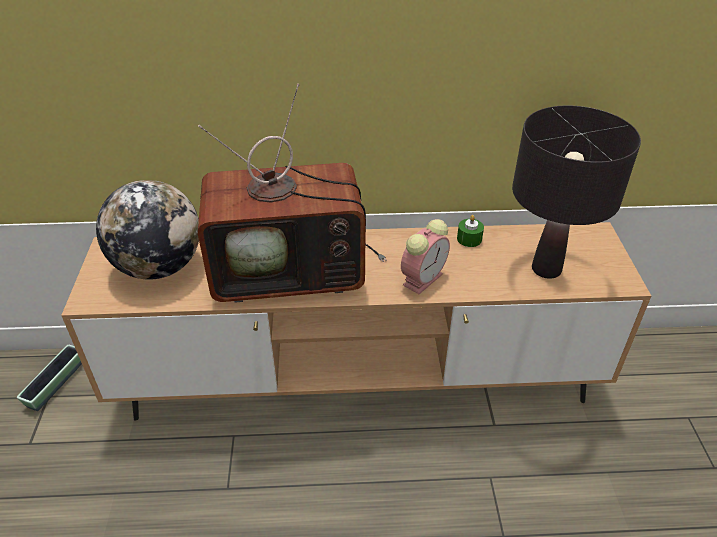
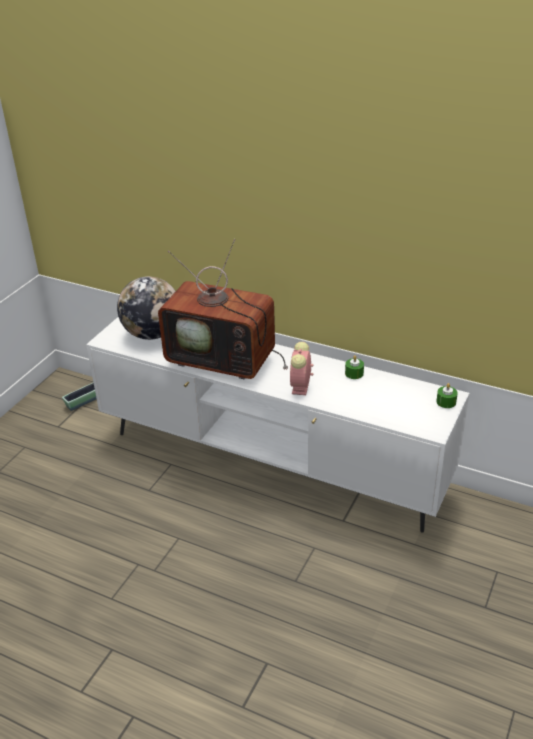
camera: 30 degrees right, 5 degrees down
(358, 382) = (270, 462): brown tv stand -> white tv stand
(423, 278) = (301, 387): alarm clock -> alarm clock turned 120 degrees clockwise
(546, 269) = (387, 406): black table lamp -> none
(599, 241) = (446, 402): none -> green candle

